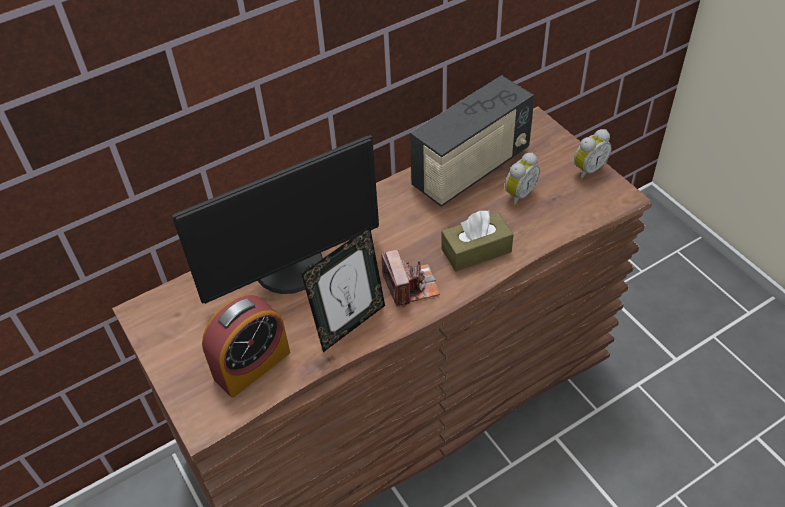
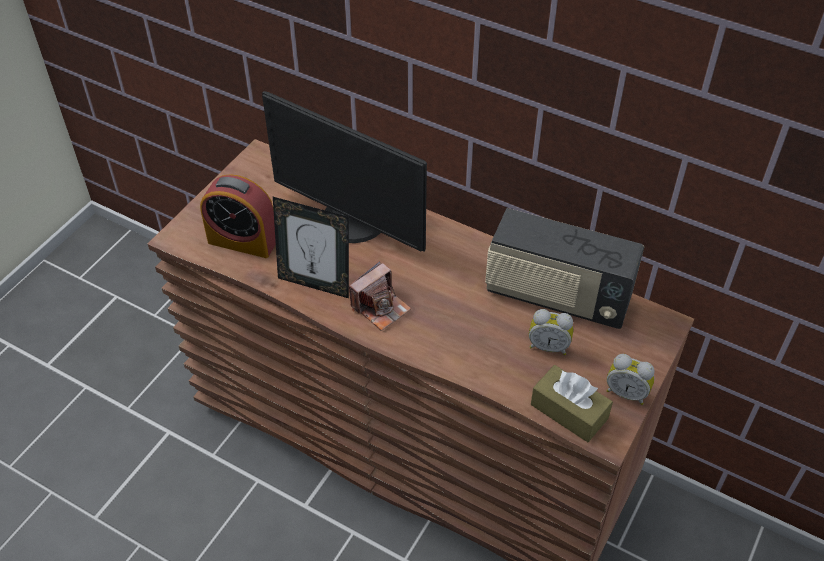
camera: 60 degrees right, 0 degrees up
(476, 250) = (452, 339): brown tissue box -> brown tissue box (569, 411)

